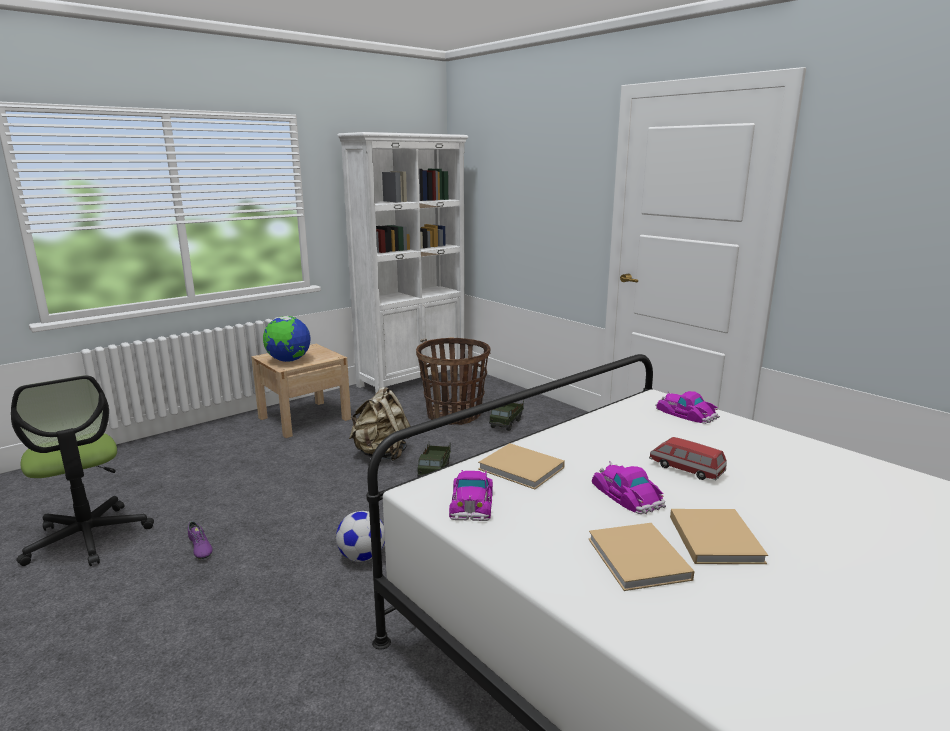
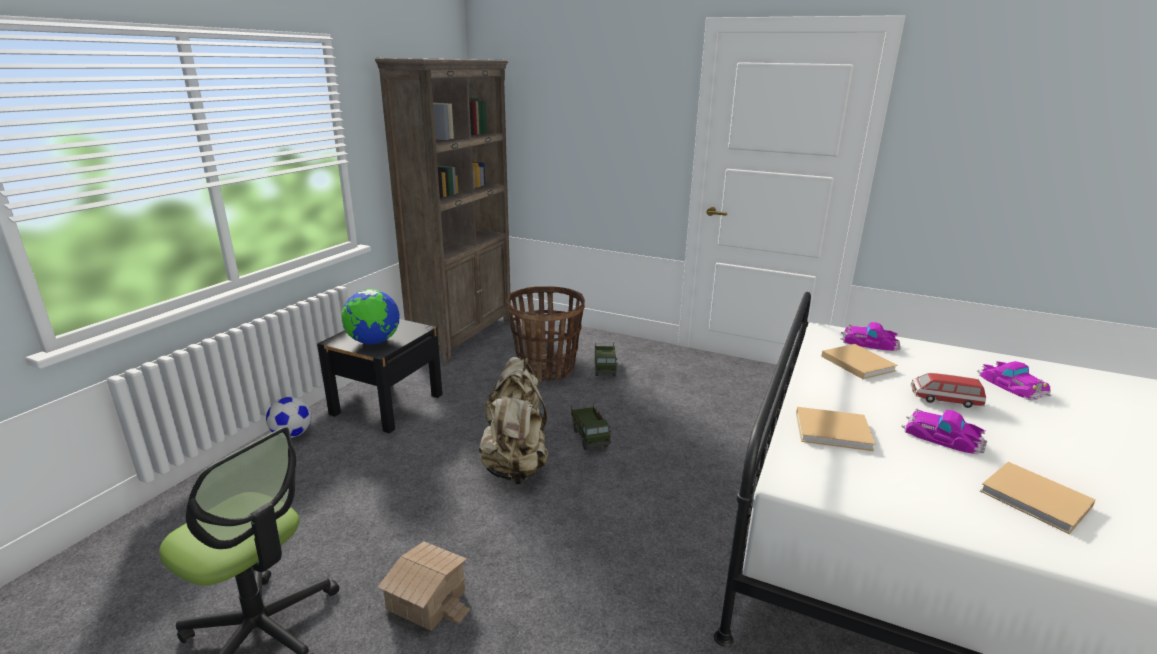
camera: 25 degrees left, 5 degrees up
(200, 548) = (427, 599): purple shoe -> toy house
(304, 418) = (387, 404): beige nightstand -> black nightstand
(347, 483) = (515, 472): none -> beige backpack
(362, 557) = (613, 551): football -> football (292, 434)
(413, 379) = (463, 335): white bookcase -> brown bookcase
(472, 501) = (845, 479): toy car -> toy car (1012, 385)
(714, 537) = (1049, 461): beige book -> beige book (856, 362)

